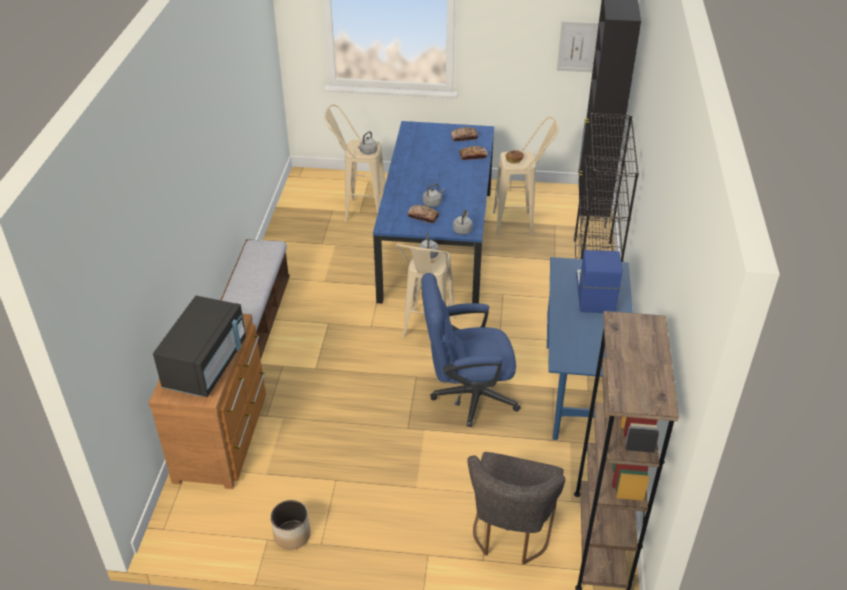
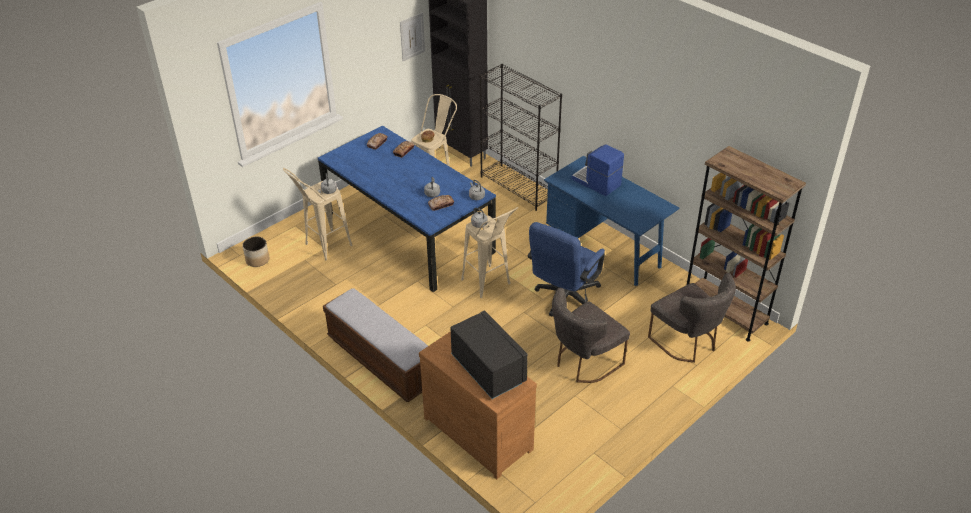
camera: 50 degrees left, 0 degrees up
(292, 535) = (601, 439): planter -> planter (257, 260)
(389, 461) = (584, 363): none -> grey chair

